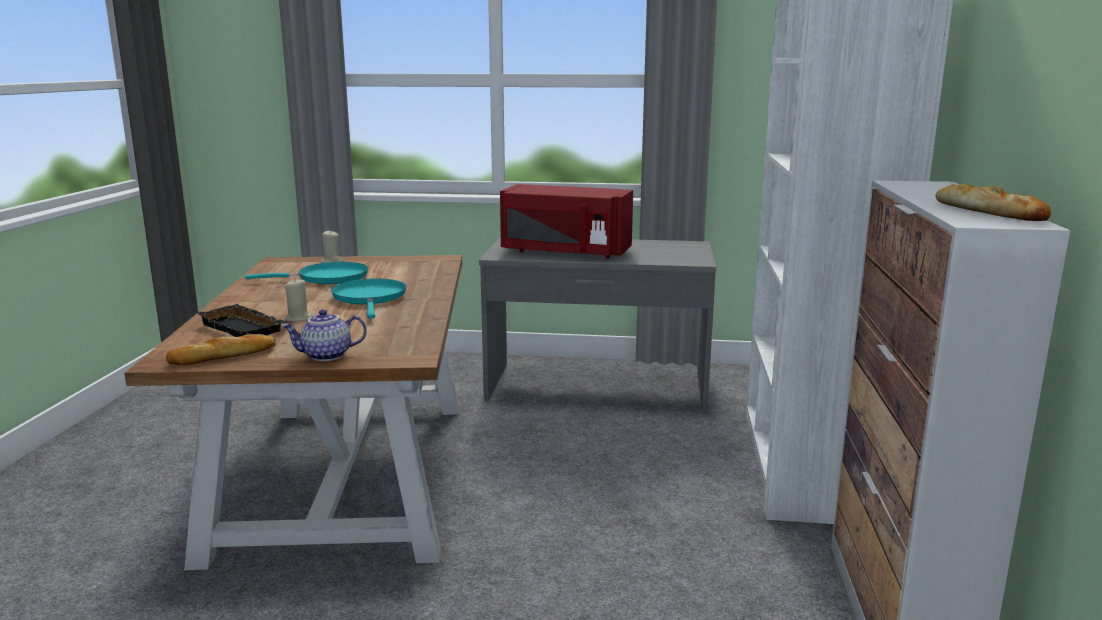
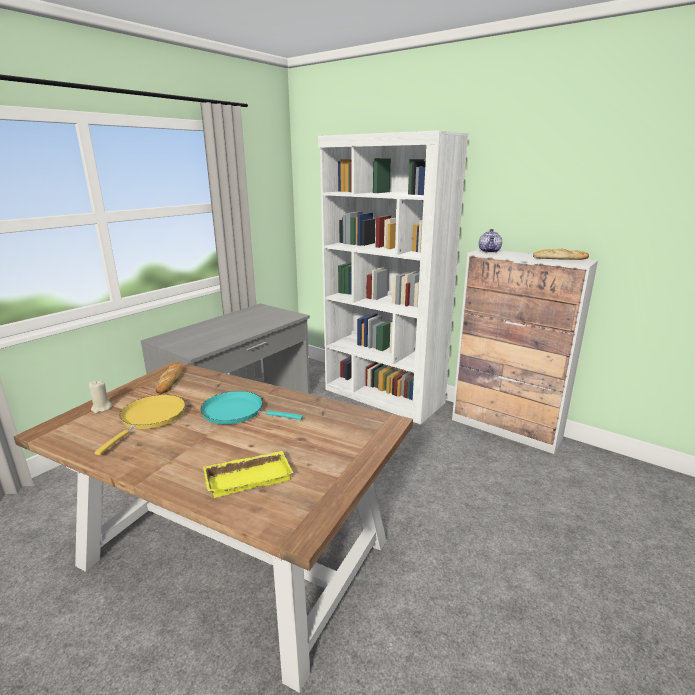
camera: 60 degrees left, 5 degrees up
(224, 356) = (315, 497): bread -> bread (170, 381)
(245, 328) = (249, 477): black tray -> yellow tray
(299, 318) = (252, 448): beige candle -> none
(326, 356) = (359, 451): teapot -> teapot (490, 251)
(328, 278) = (151, 418): turquoise frying pan -> yellow frying pan
(564, 252) = (220, 335): red microwave -> none

